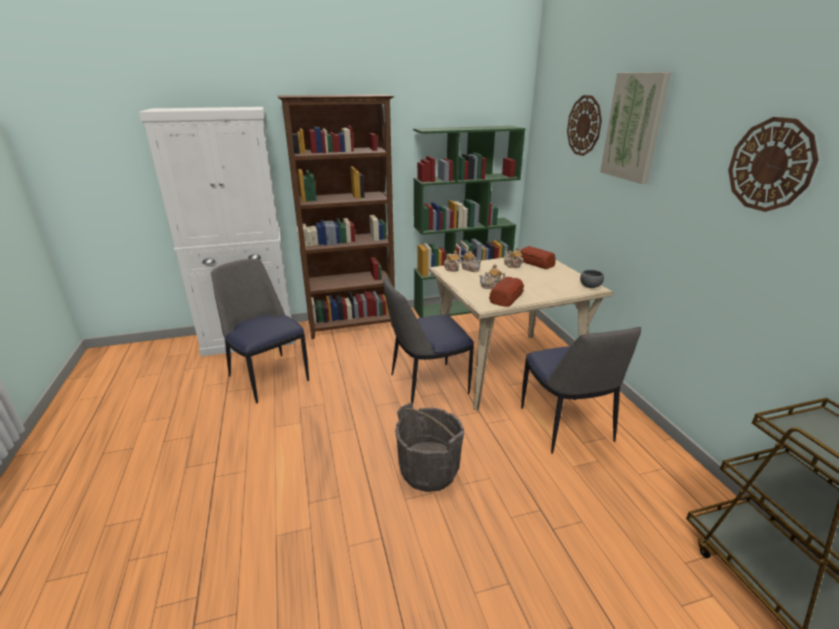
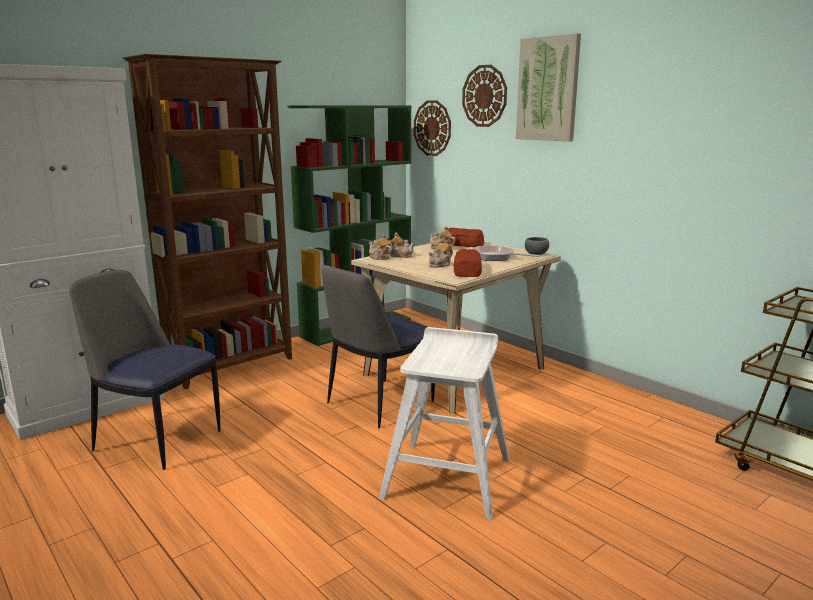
camera: 25 degrees left, 10 degrees down
(429, 470) = (448, 477): grey bucket -> white stool
(549, 284) = (496, 257): none -> frying pan
(566, 426) = (554, 406): chair -> none
(770, 165) = (698, 102): wall clock -> wall clock (432, 128)

